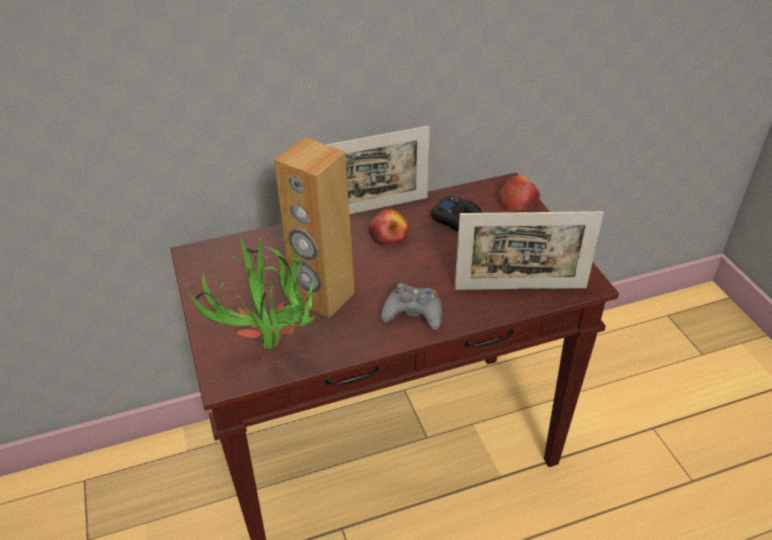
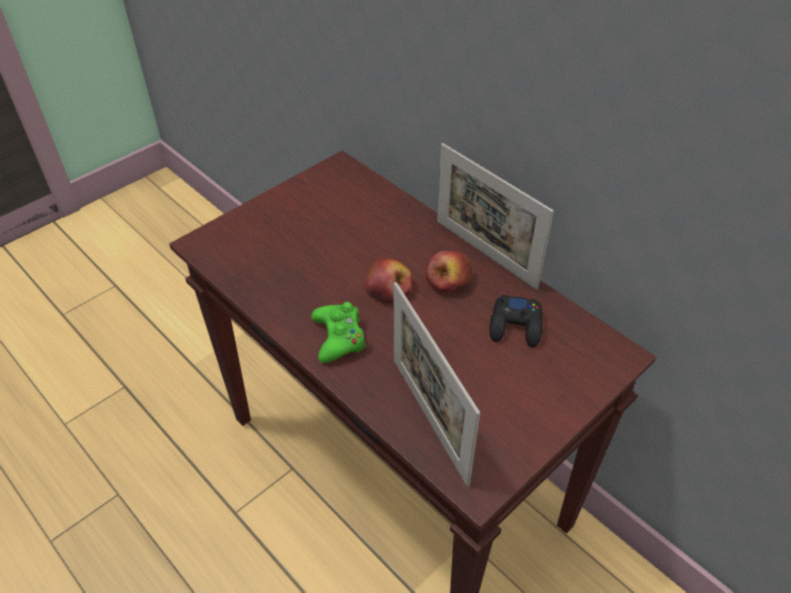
camera: 65 degrees right, 5 degrees up
(272, 354) = (240, 260): potted plant -> none
(323, 297) = (329, 265): brown speaker -> none
(413, 313) = (339, 338): grey game controller -> green game controller
(518, 201) = (594, 374): apple -> apple (388, 288)

